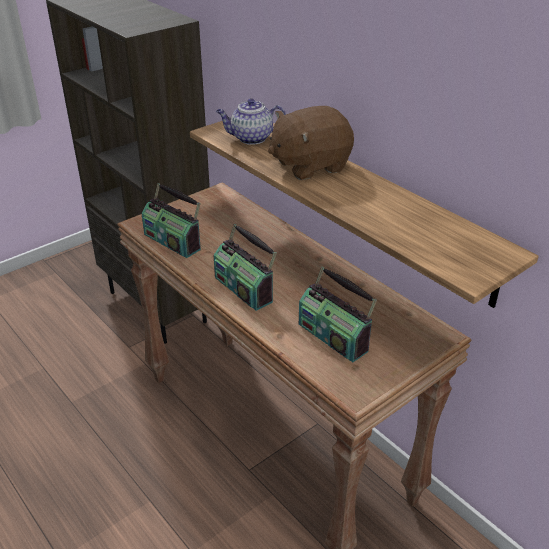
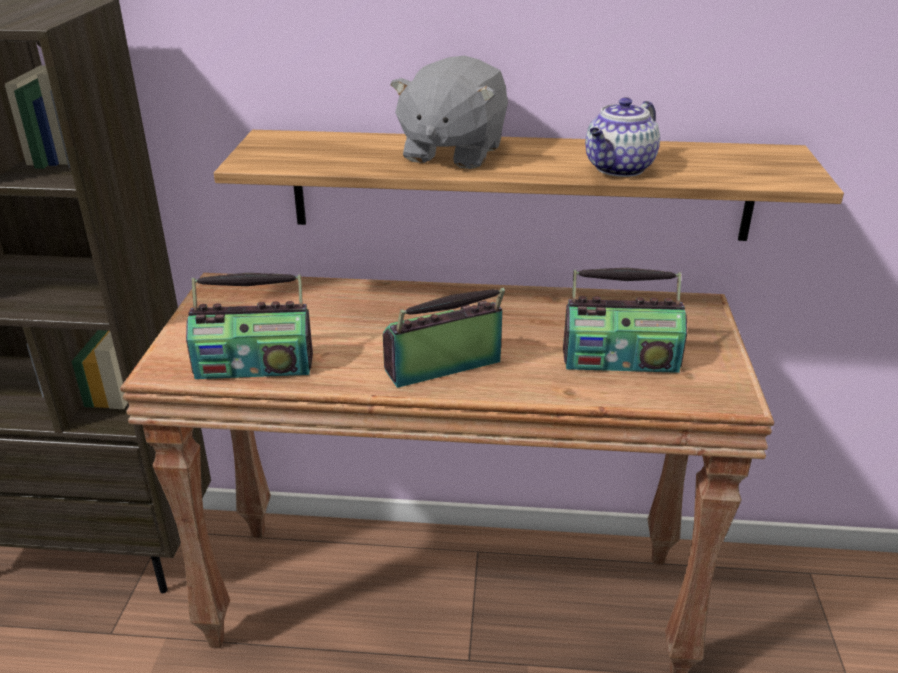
camera: 45 degrees left, 5 degrees down
(244, 288) = (444, 367): radio -> radio turned 150 degrees clockwise
(251, 138) = (320, 152): teapot -> teapot (619, 169)
(309, 165) = (452, 153): brown plush toy -> grey plush toy

